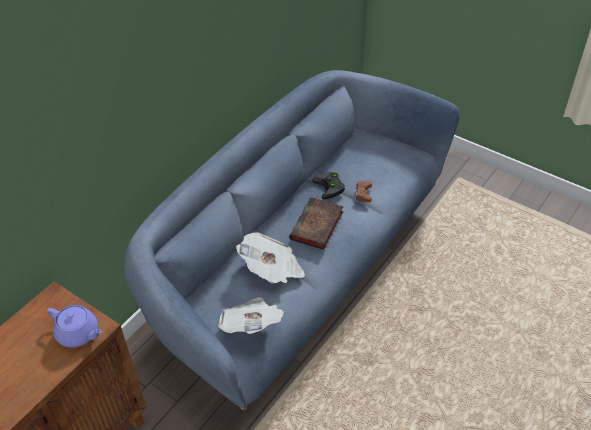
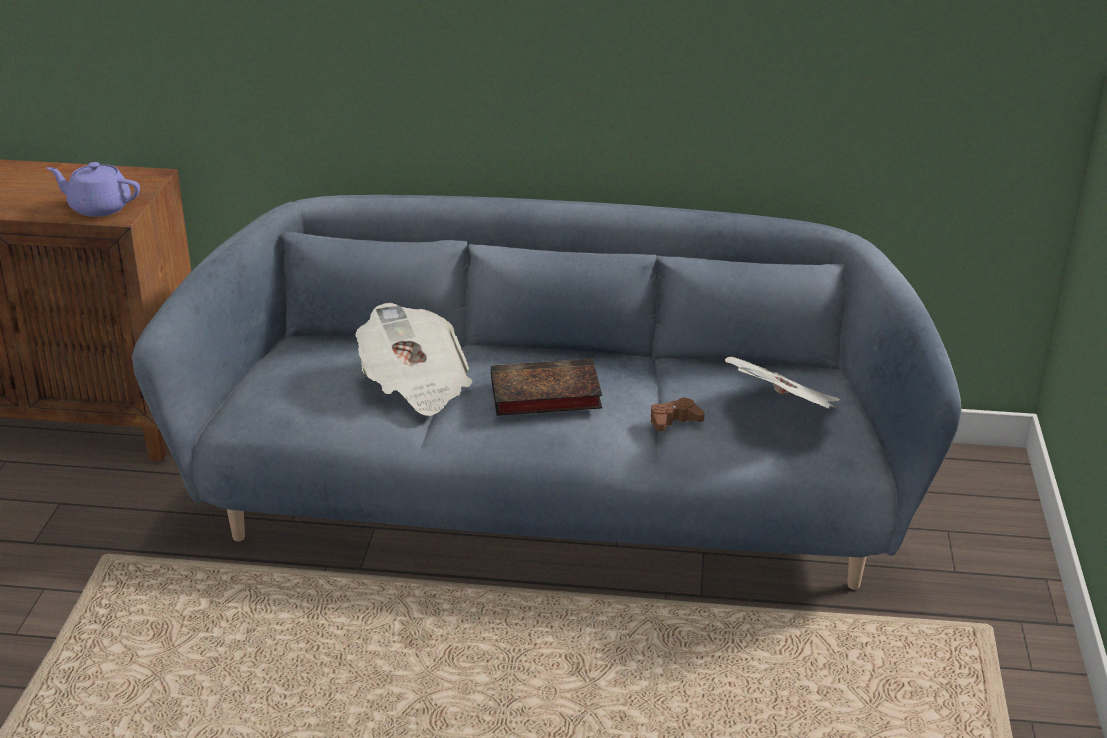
camera: 60 degrees right, 15 degrees down
(78, 334) = (98, 208): purple teapot -> purple teapot turned 105 degrees clockwise
(252, 326) = (288, 400): newspaper -> newspaper (783, 410)
(330, 187) = (652, 382): black game controller -> none

